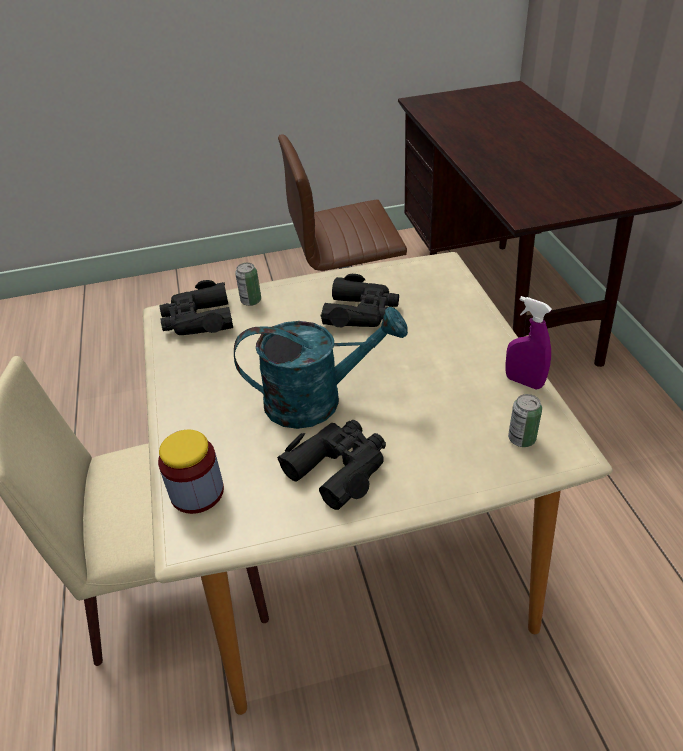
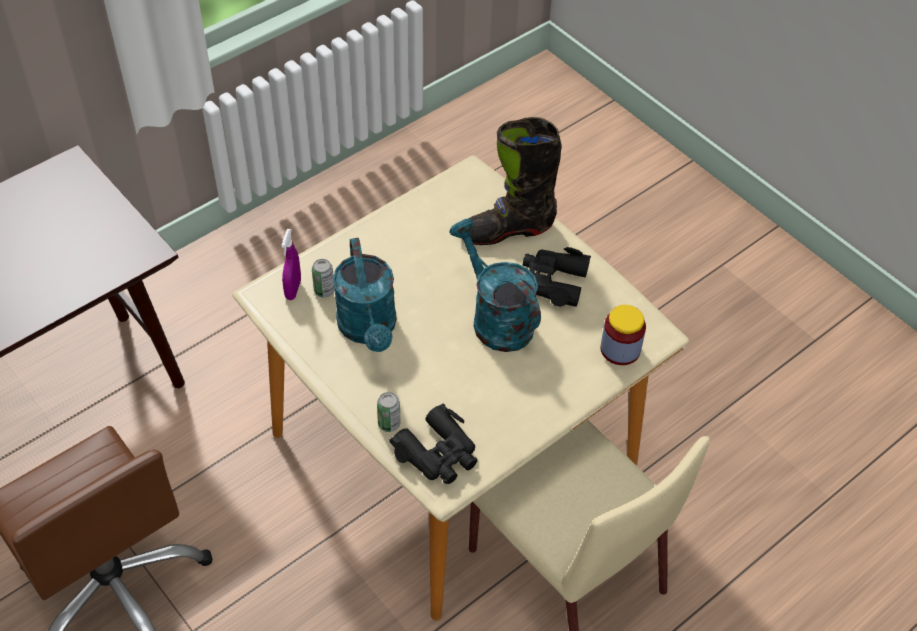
camera: 120 degrees left, 10 degrees up
(361, 312) = (369, 329): black binoculars -> turquoise watering can
(447, 453) = (506, 230): none -> black boot
(521, 439) = (472, 197): can -> can (324, 291)
(524, 382) = (412, 206): purple spray bottle -> purple spray bottle (293, 289)

